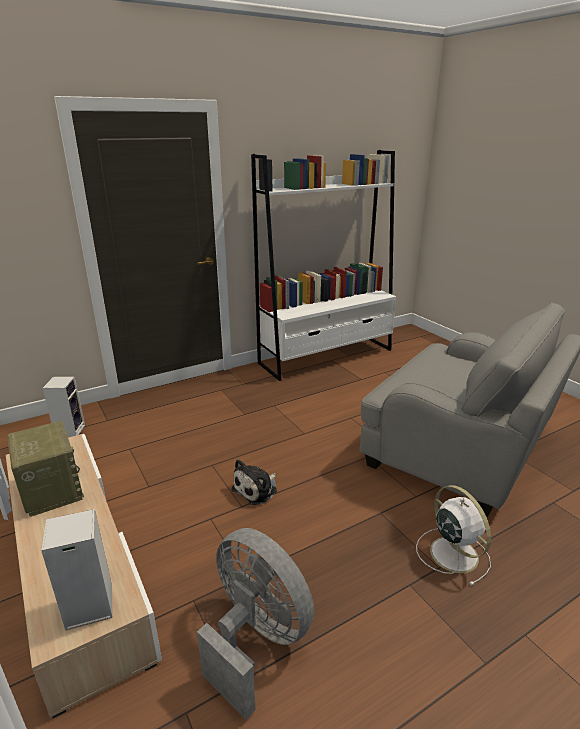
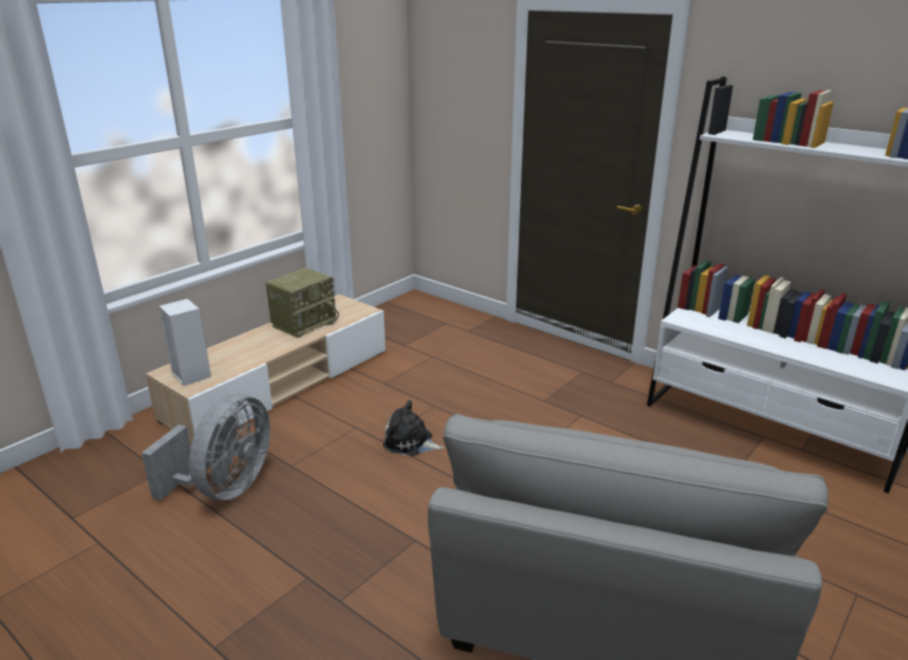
camera: 70 degrees right, 0 degrees up
(70, 430) = (439, 321): speaker -> none
(452, 552) = (368, 612): white fan -> none

